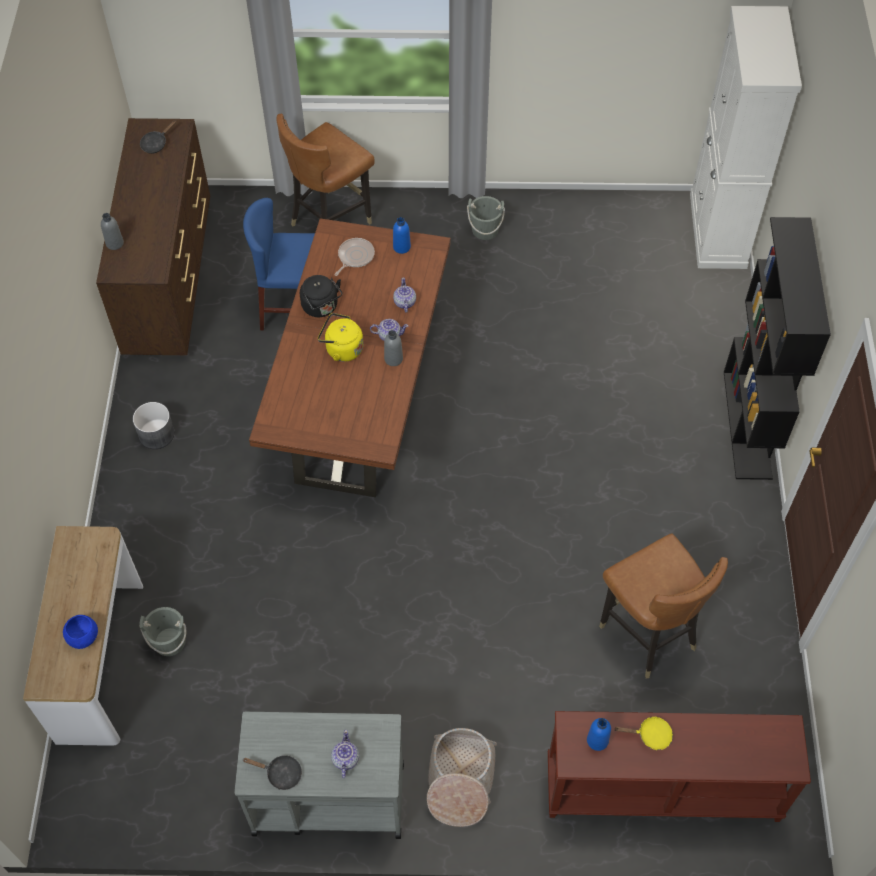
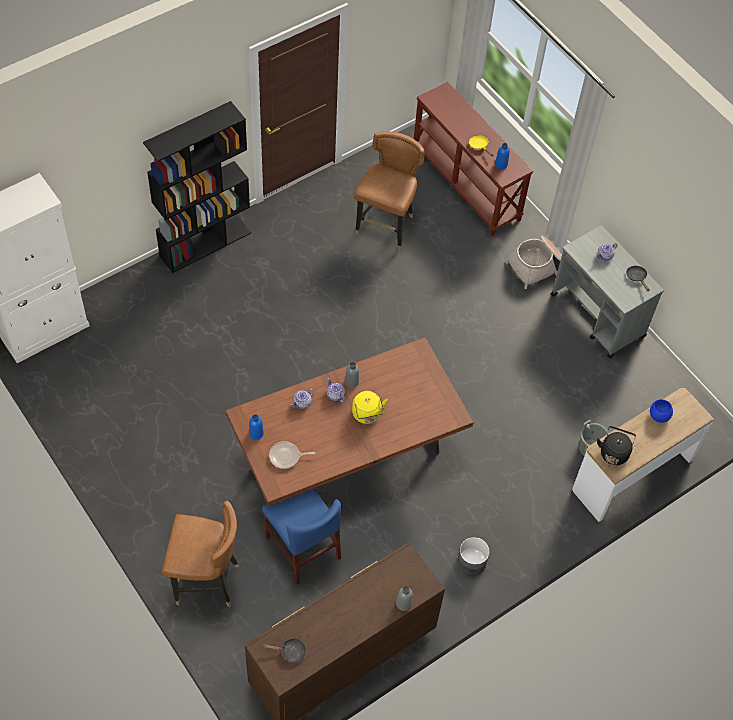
camera: 130 degrees left, 0 degrees up
(321, 307) = (344, 448): black kettle -> black kettle (614, 452)
(485, 230) = (142, 472): grey bucket -> none

